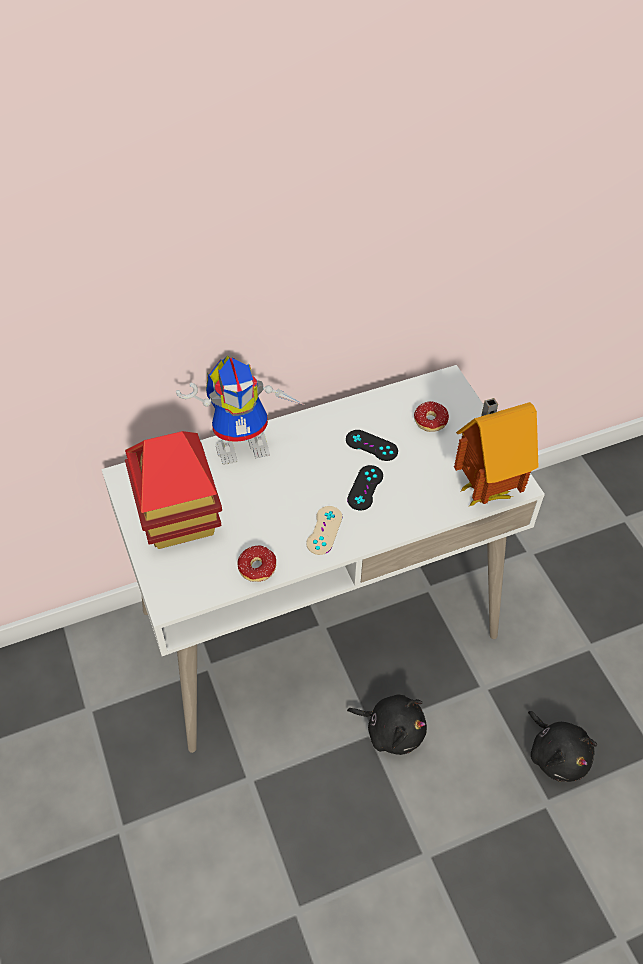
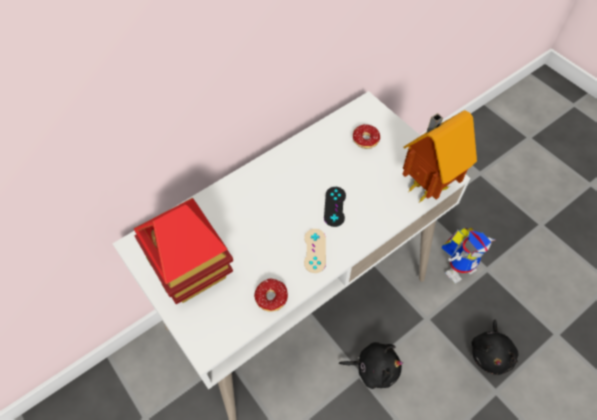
camera: 15 degrees left, 5 degrees up
(245, 443) = (227, 192): toy robot -> toy robot (459, 266)
(371, 445) = (327, 170): black game controller -> none
(556, 754) = (490, 353): black plush toy -> black plush toy turned 60 degrees clockwise

